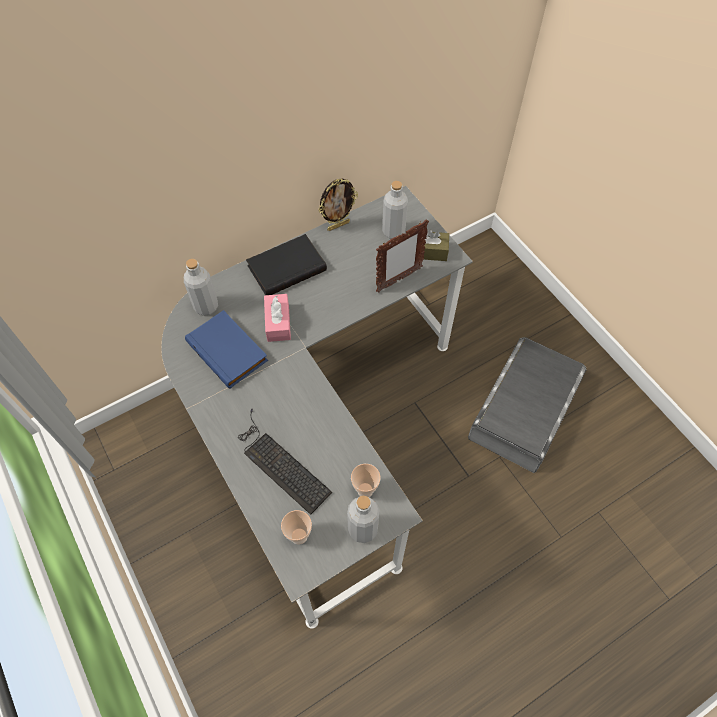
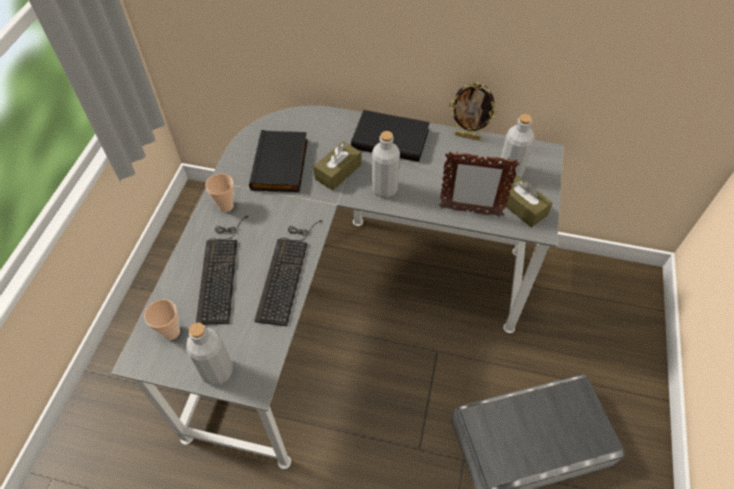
camera: 45 degrees right, 5 degrees down
(206, 306) = (302, 124): grey bottle -> grey bottle (384, 189)
(229, 350) = (281, 165): blue book -> black book
(278, 322) = (338, 172): pink tissue box -> brown tissue box
(327, 422) = (287, 271): none -> keyboard
(365, 490) = (253, 344): cup -> cup (226, 206)

